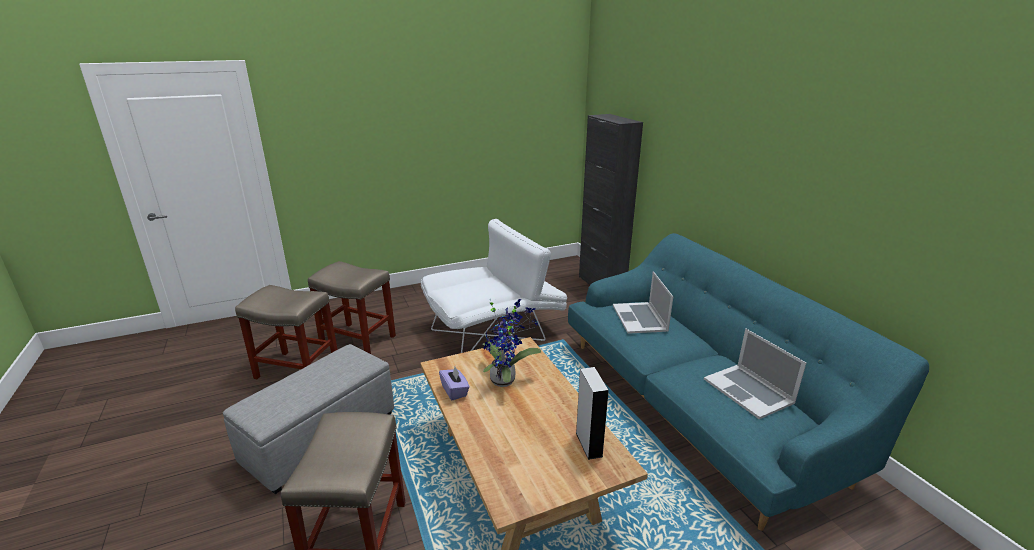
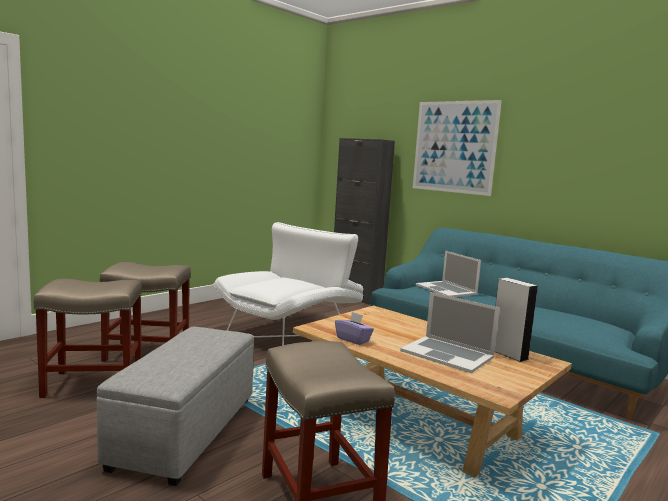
camera: 25 degrees left, 15 degrees down
(505, 379) = (388, 329): potted plant -> none
(697, 140) = (454, 147): none -> picture
(748, 390) = (573, 317): laptop -> laptop (447, 354)

